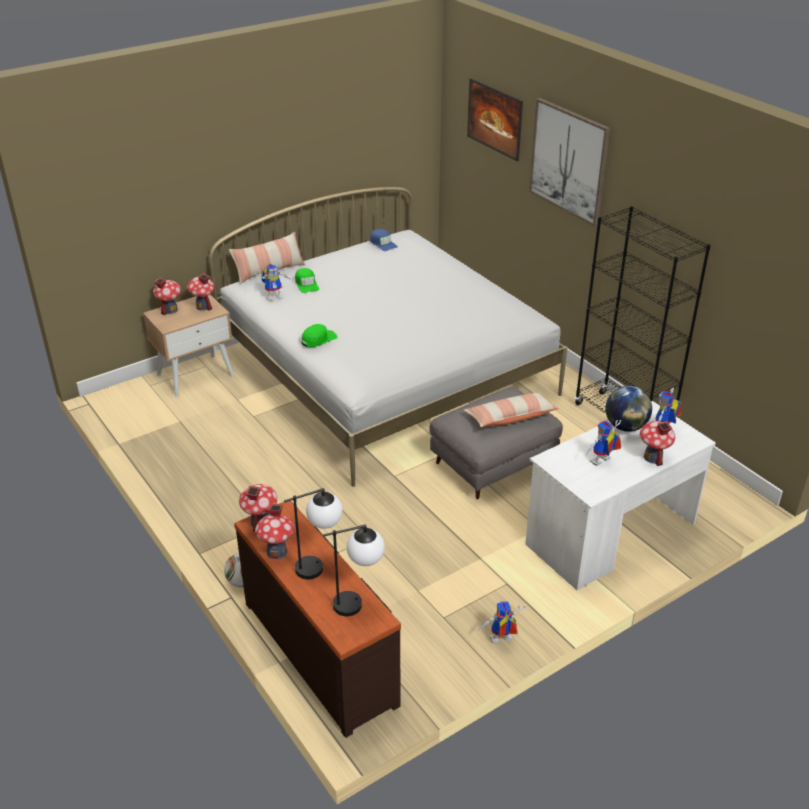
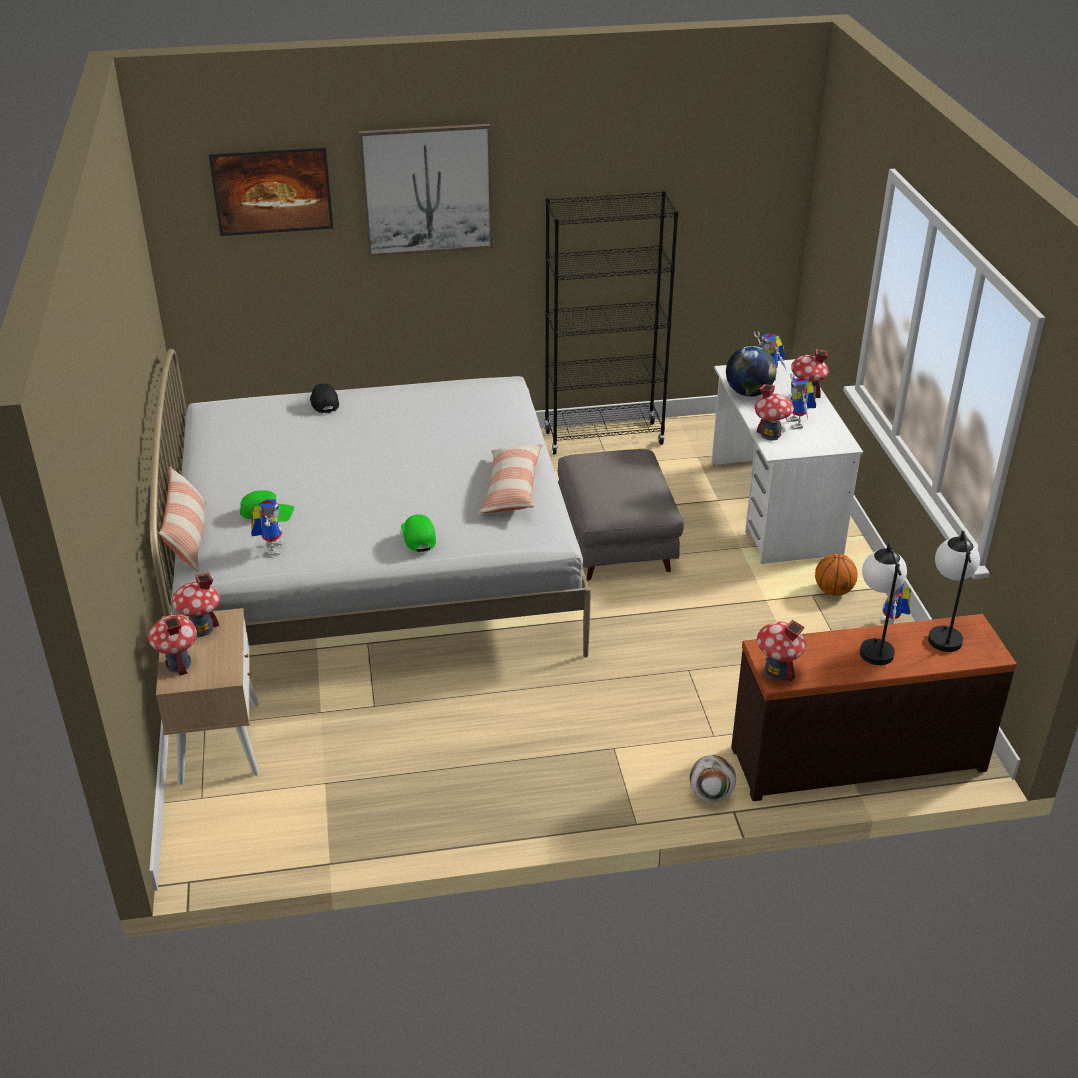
camera: 65 degrees left, 0 degrees up
(277, 552) = (837, 671): toy house -> toy house (770, 434)
(383, 243) = (222, 427): blue cap -> none
(440, 264) = (324, 402): none -> black cap
(510, 417) = (629, 472): pillow -> pillow (512, 489)
(521, 595) = (833, 591): none -> basketball

